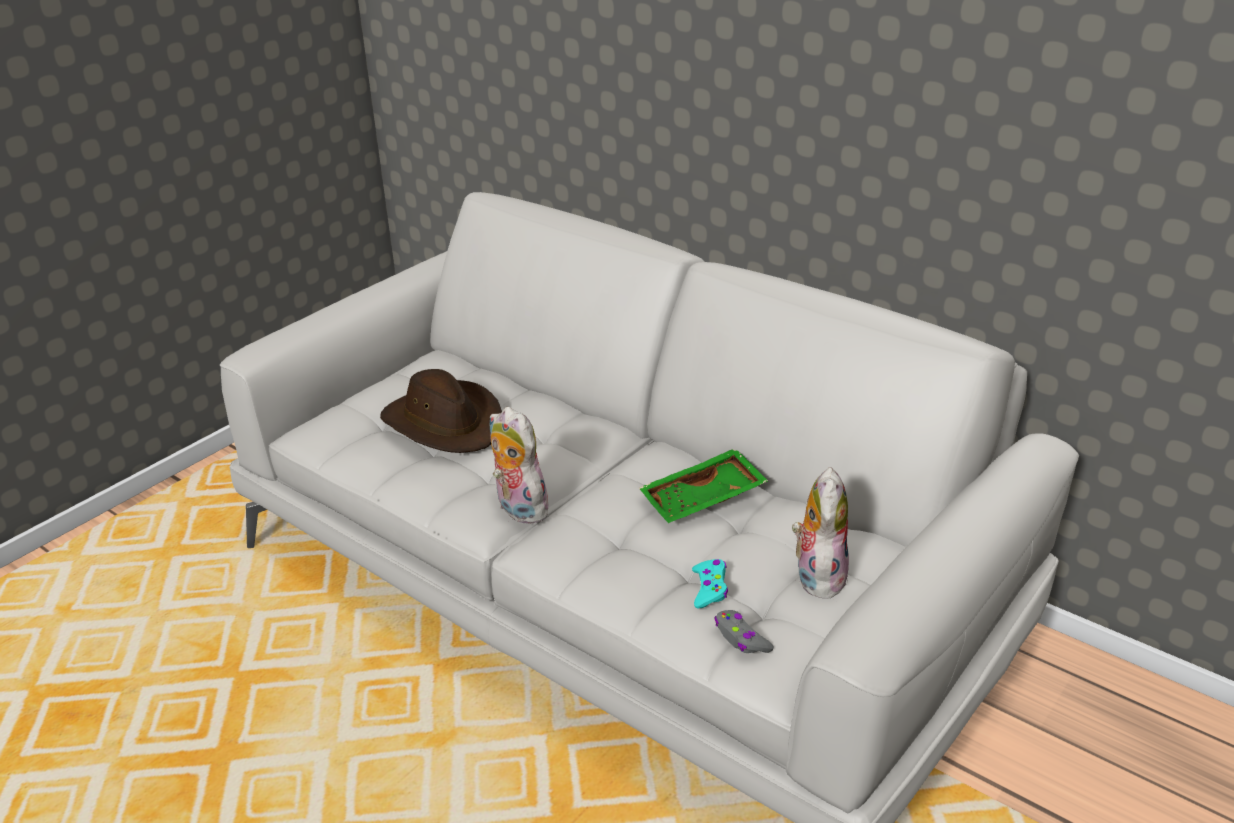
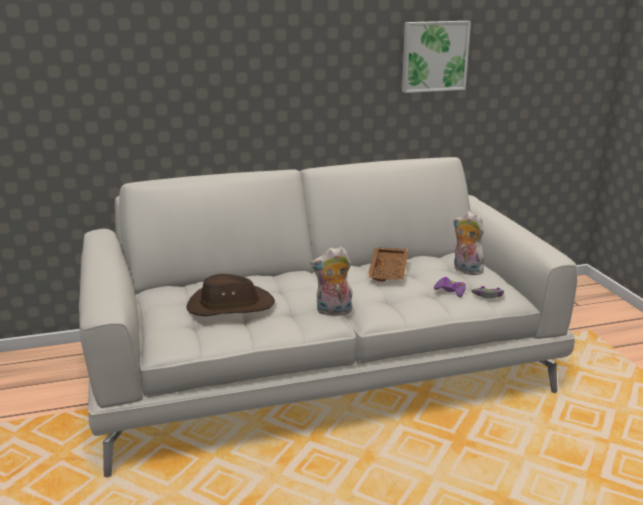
camera: 55 degrees left, 10 degrees down
(703, 499) = (389, 271): green tray -> brown tray
(709, 588) = (450, 290): turquoise game controller -> purple game controller
(1048, 116) = (434, 56): none -> picture

